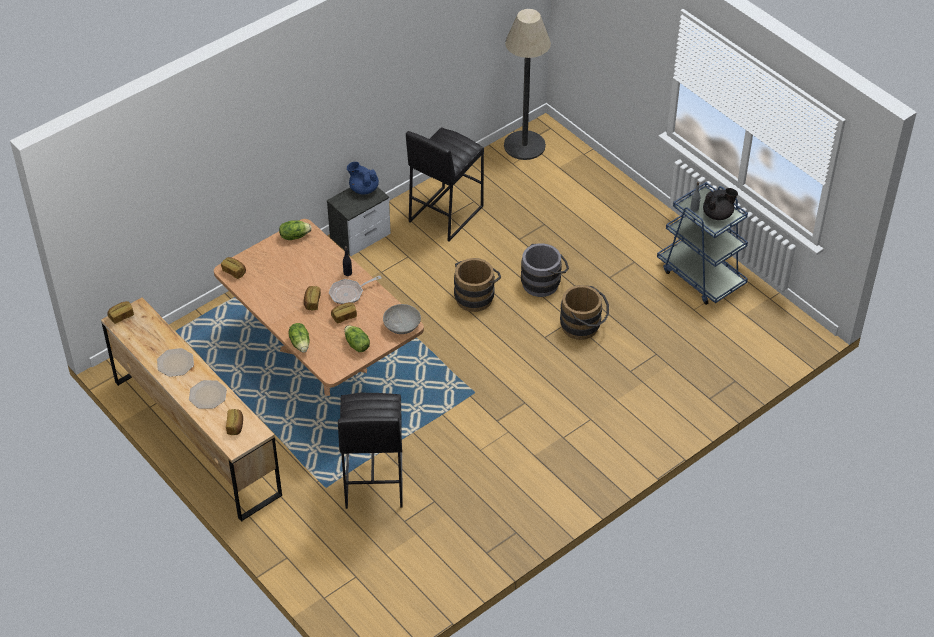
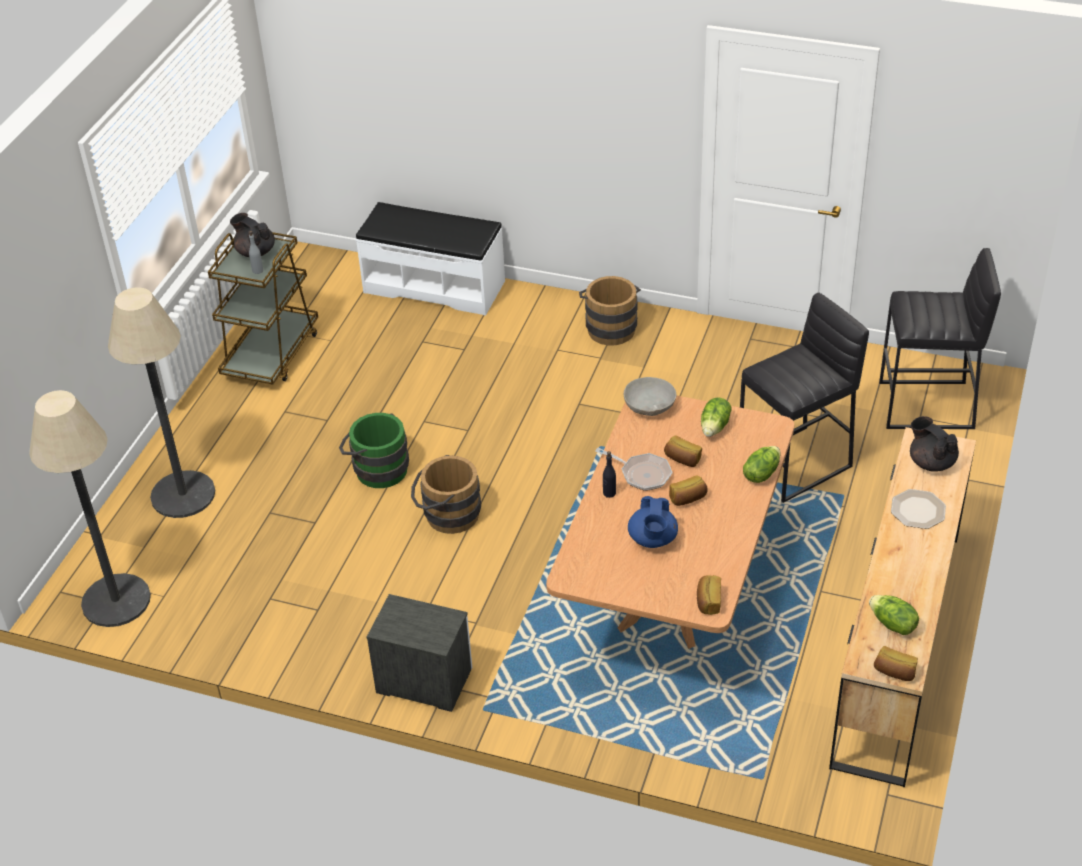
camera: 120 degrees left, 5 degrees down
(175, 363) = (907, 568): plate -> none
(235, 426) = (931, 462): bread -> black teapot
(294, 236) = (590, 578): lettuce -> lettuce (892, 624)
(363, 188) = (393, 628): blue teapot -> blue teapot (652, 539)
(445, 214) = (316, 615): black stool -> black stool (927, 406)
(543, 282) = (377, 468): grey bucket -> green bucket
(584, 327) = (425, 407): brown bucket -> brown bucket (610, 327)
(591, 195) = (183, 495): none -> floor lamp
(701, 276) = (271, 354): blue cart -> brown cart
(717, 387) = (434, 286): none -> white bench

